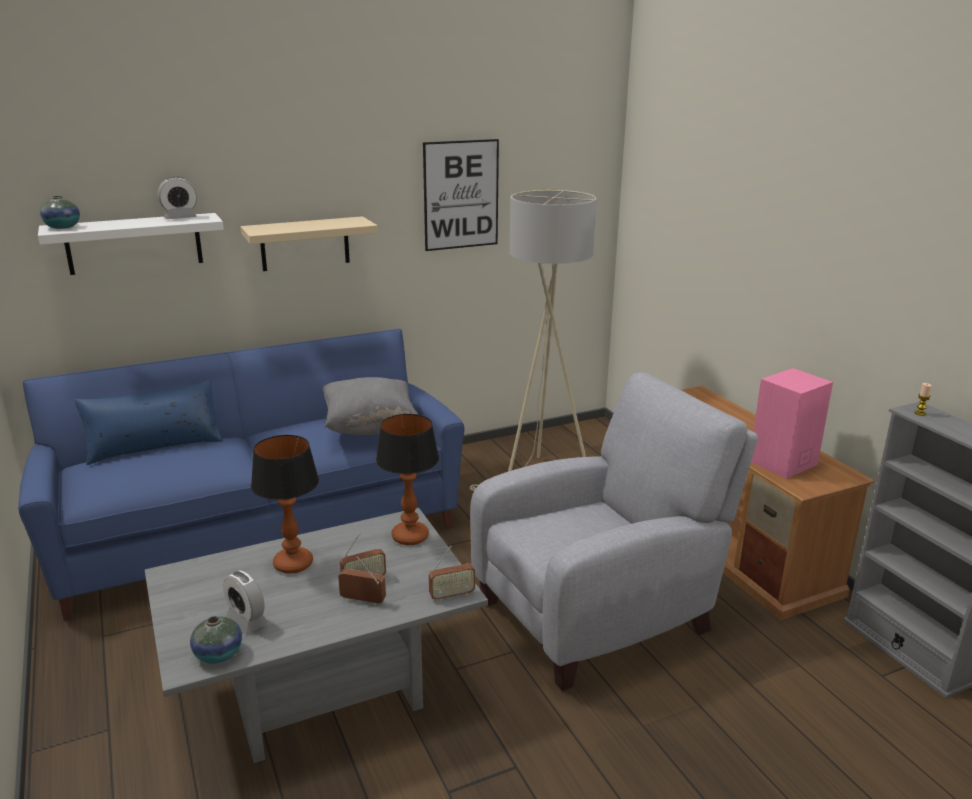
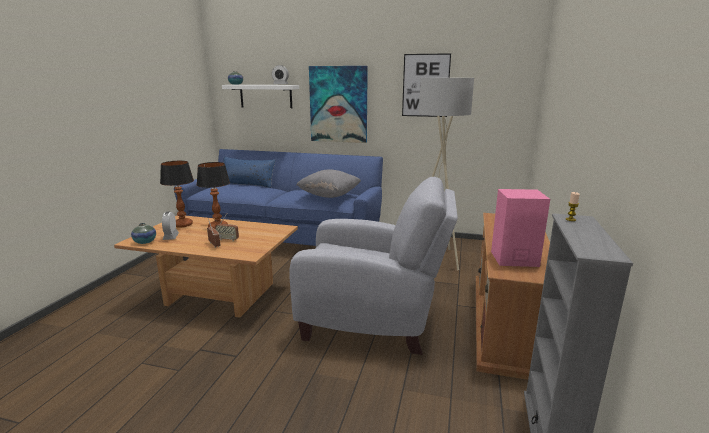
camera: 40 degrees right, 5 degrees down
(305, 243) = (338, 104): beige shelf -> picture
(321, 692) = (218, 295): grey coffee table -> brown coffee table
(410, 537) = (272, 233): table lamp -> table lamp (182, 225)
(452, 595) = (246, 255): radio -> none

